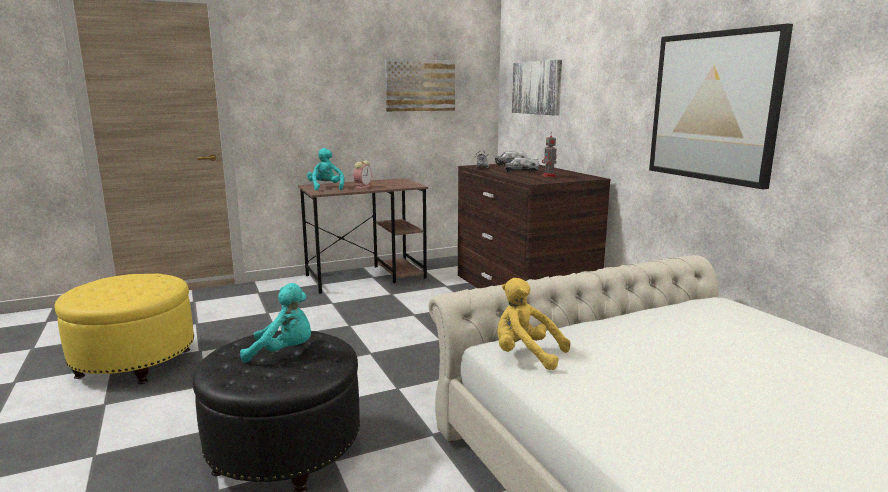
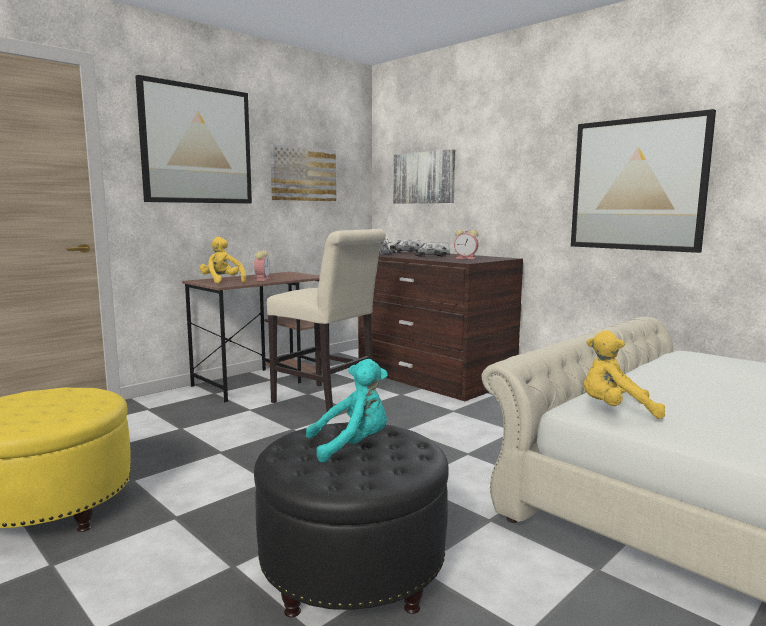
camera: 20 degrees left, 5 degrees down
(311, 64) = (196, 145): none -> picture
(326, 188) = (222, 282): turquoise plush toy -> yellow plush toy
(401, 304) = (328, 402): none -> beige stool
(549, 176) = (466, 258): toy robot -> alarm clock

